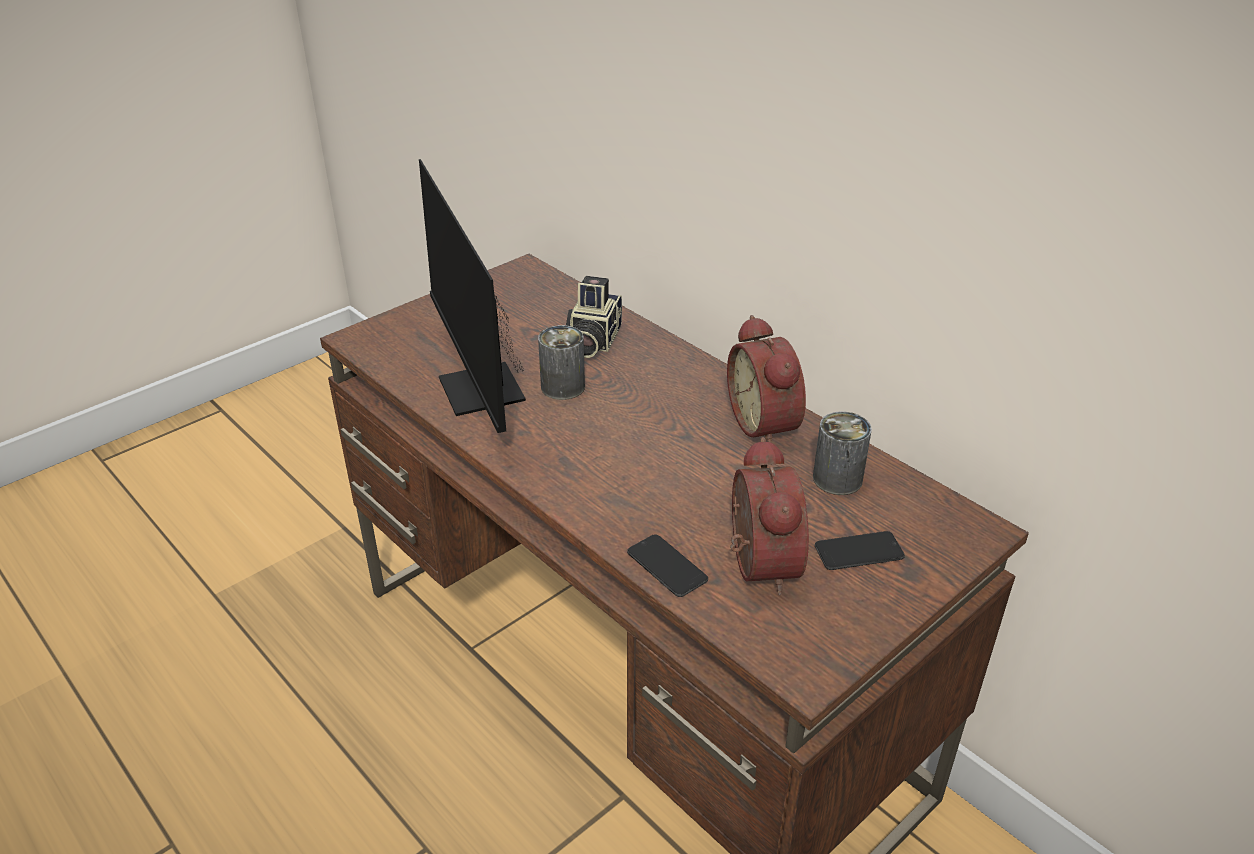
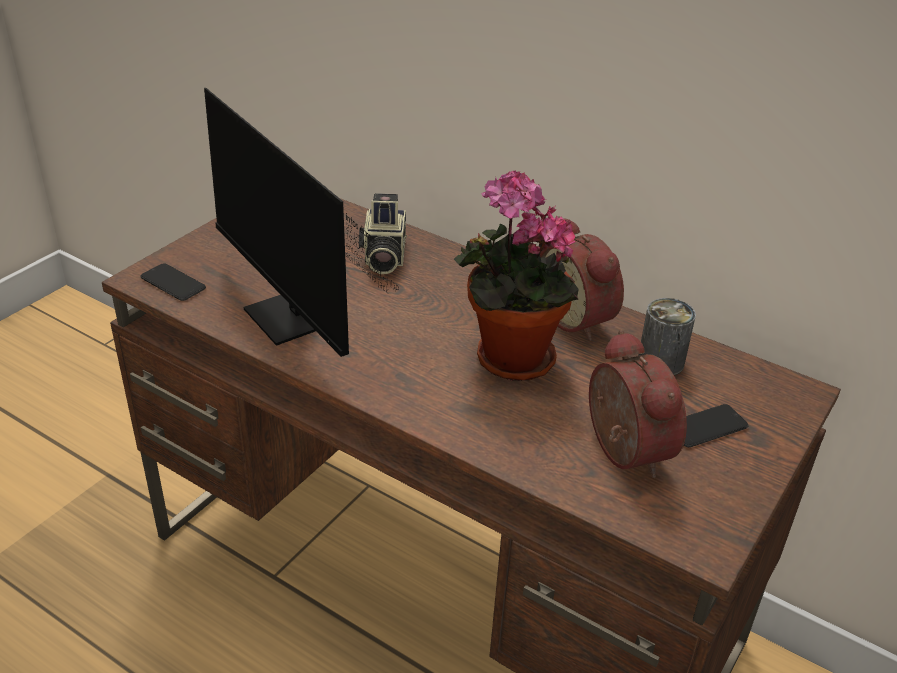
camera: 15 degrees left, 0 degrees up
(563, 387) = (372, 304): can -> none
(667, 566) = (540, 466): phone -> phone (173, 283)
(677, 456) = (507, 359): none -> potted plant

